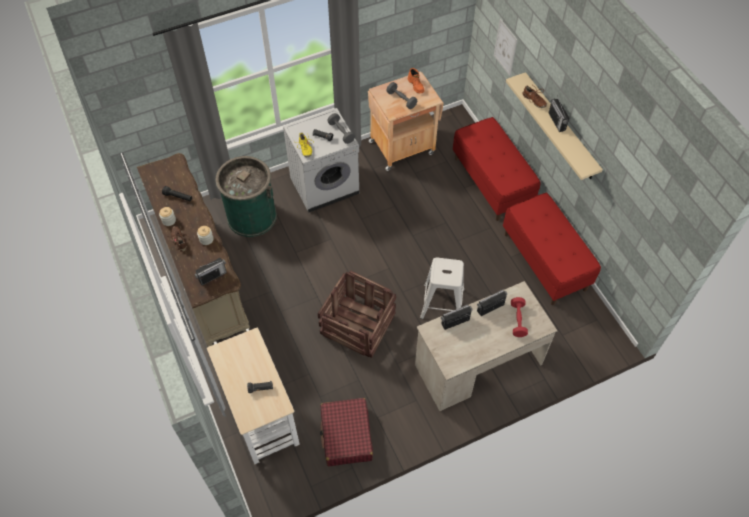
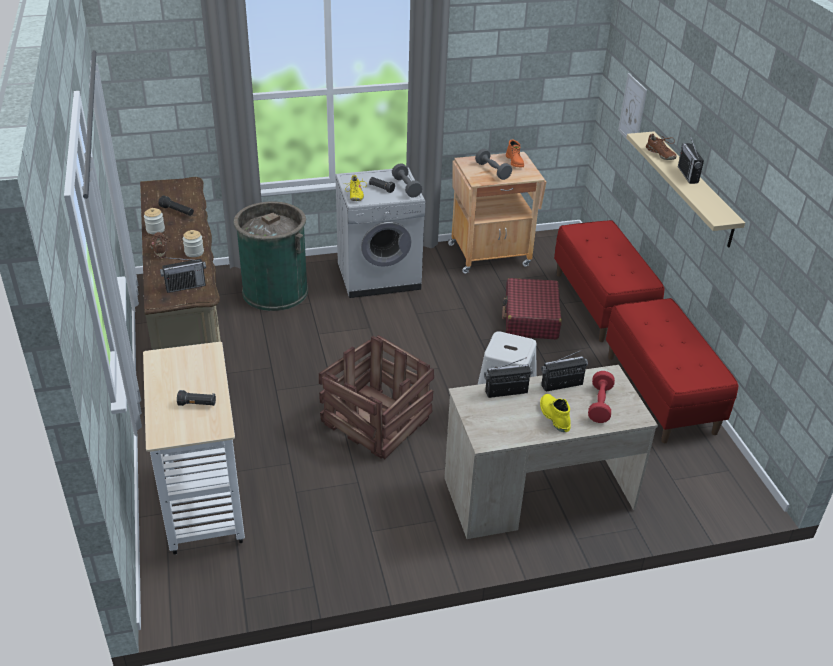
camera: 10 degrees right, 20 degrees down
(346, 436) = (318, 545): red suitcase -> red suitcase (531, 318)
(490, 337) = (553, 416): none -> yellow boot

